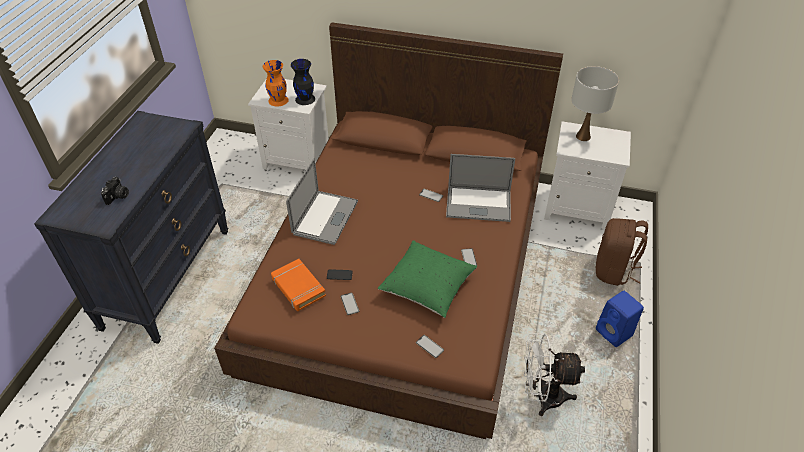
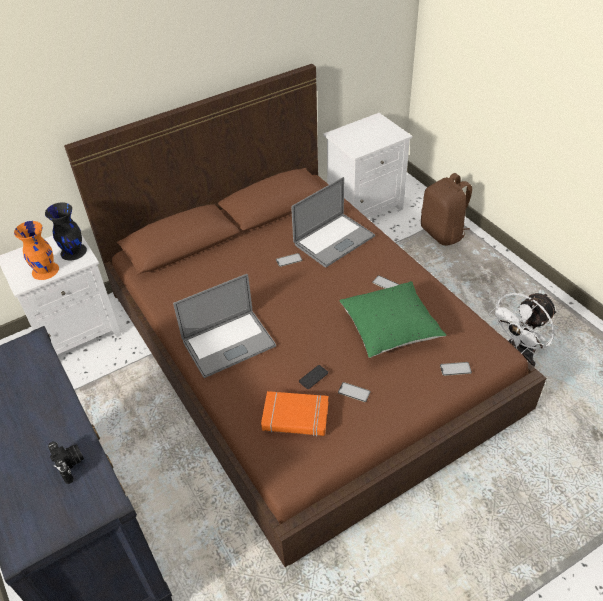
camera: 45 degrees left, 0 degrees up
(325, 217) = (228, 343): laptop -> laptop turned 90 degrees clockwise
(583, 136) = (354, 135): white table lamp -> none
(615, 333) = (498, 273): blue speaker -> none

